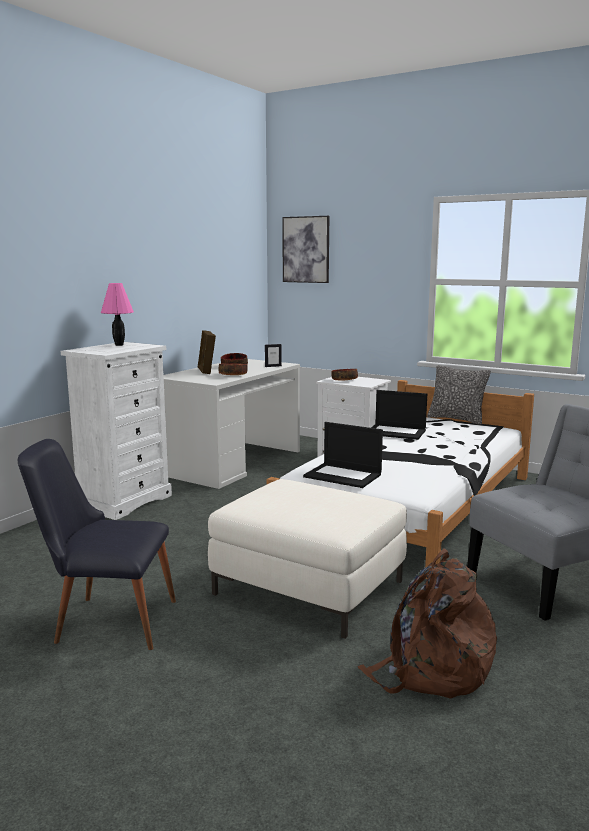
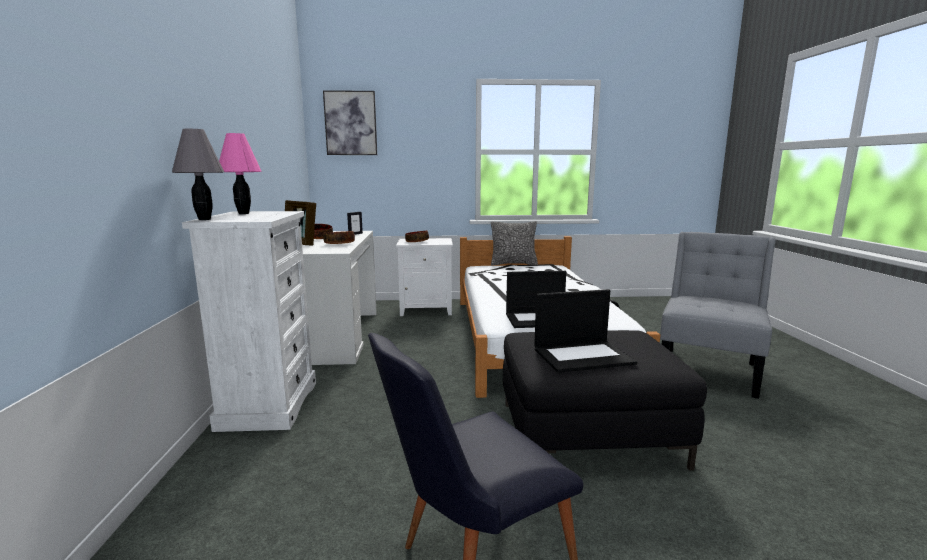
camera: 35 degrees left, 0 degrees up
(78, 349) = (205, 219): none -> grey table lamp
(309, 588) = (589, 433): white ottoman -> black ottoman
(397, 432) = (500, 278): laptop -> laptop (583, 356)
(431, 669) = (784, 469): brown backpack -> none

